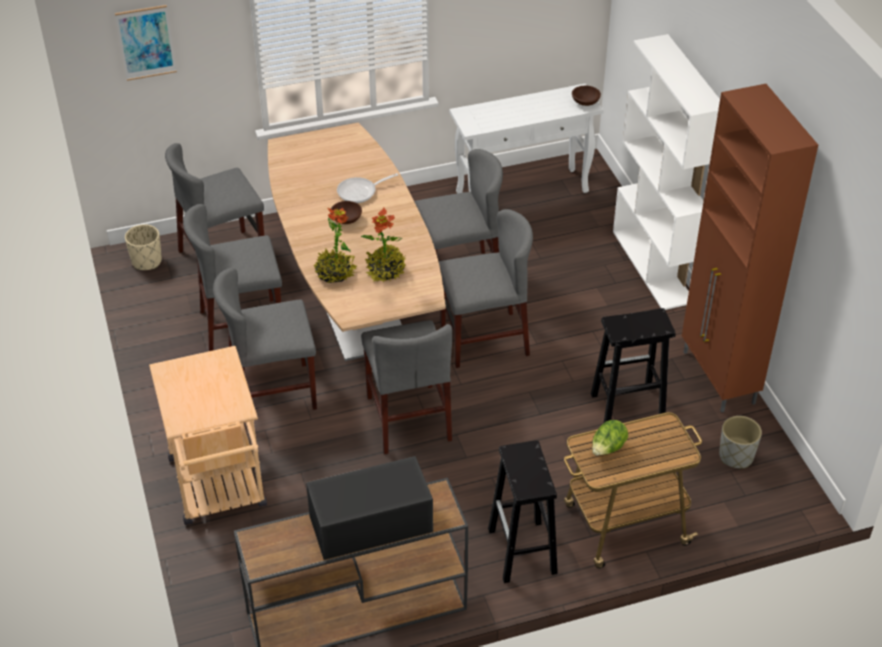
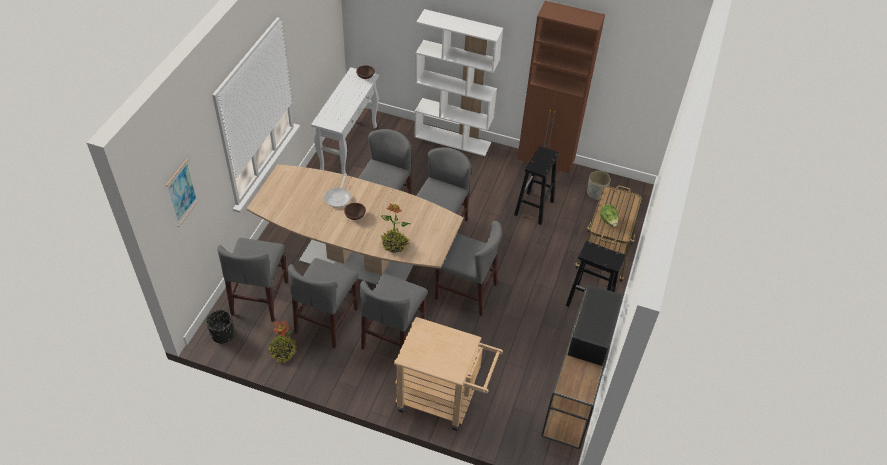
camera: 55 degrees left, 5 degrees up
(146, 261) = (222, 335): beige planter -> black planter
(386, 270) = (413, 223): potted plant -> potted plant (283, 352)

